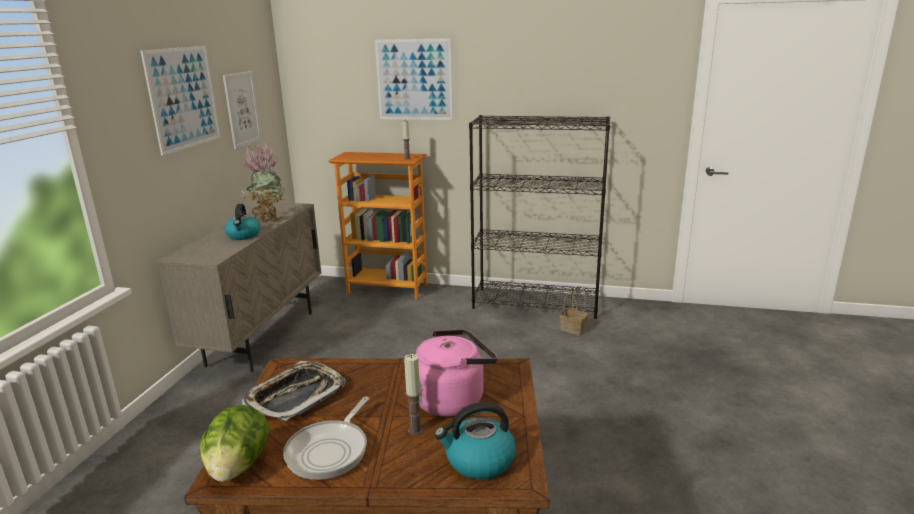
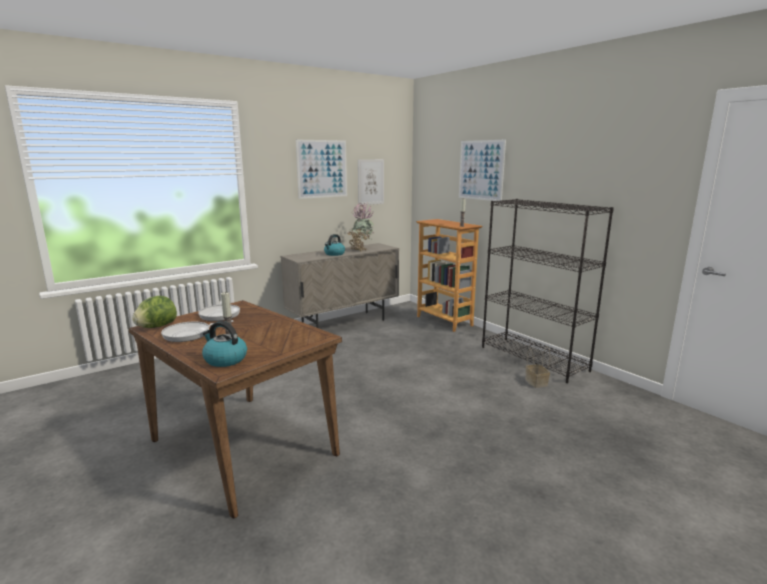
camera: 40 degrees right, 5 degrees down
(295, 396) = (220, 314): tray -> frying pan
(452, 399) = (269, 337): pink kettle -> none

